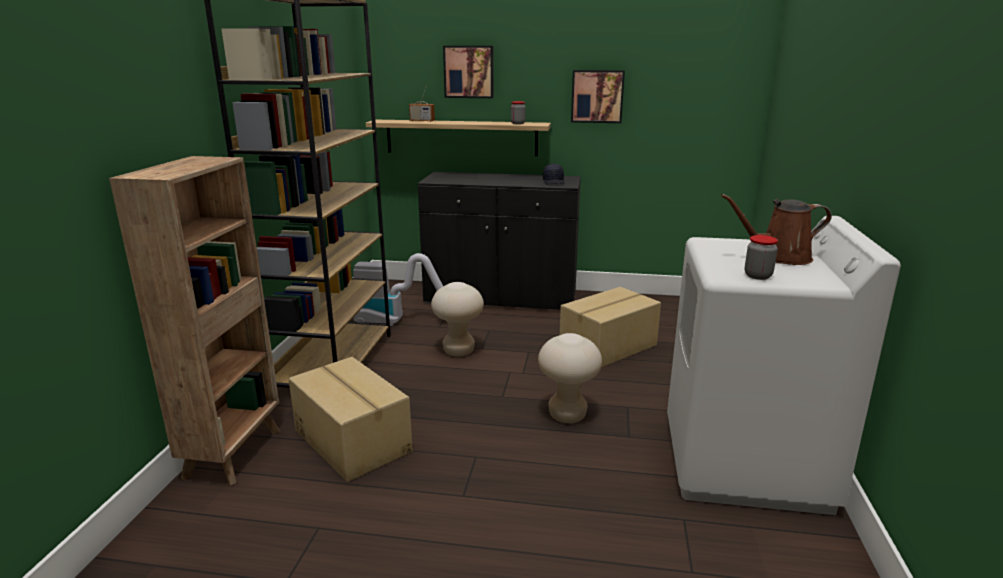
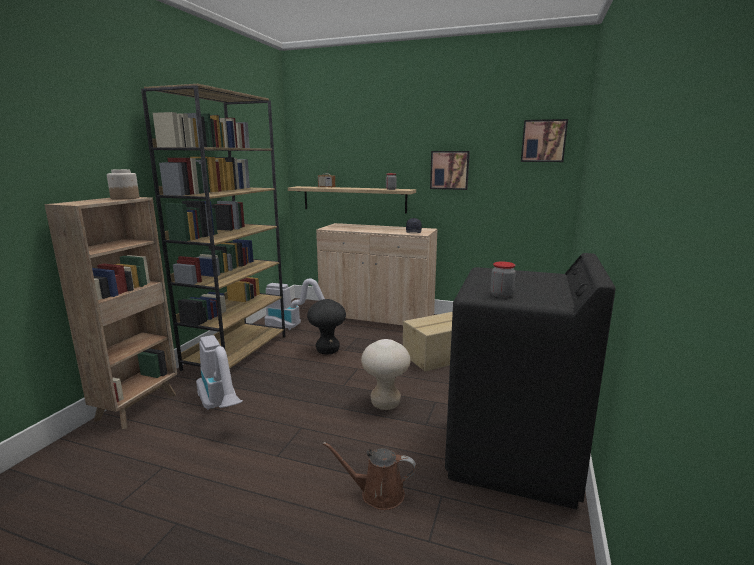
camera: 10 degrees right, 5 degrees down
(207, 161) = (124, 198): none -> jar
(353, 440) = (221, 406): cardboard box -> vacuum cleaner
(458, 351) = (327, 350): beige stool -> black stool
(469, 72) = (359, 153): picture -> picture (543, 141)
(501, 297) = (377, 316): black cabinet -> beige cabinet
(745, 463) = (513, 456): white washing machine -> black washing machine
(778, 257) = (532, 283): brown watering can -> brown watering can (378, 494)

